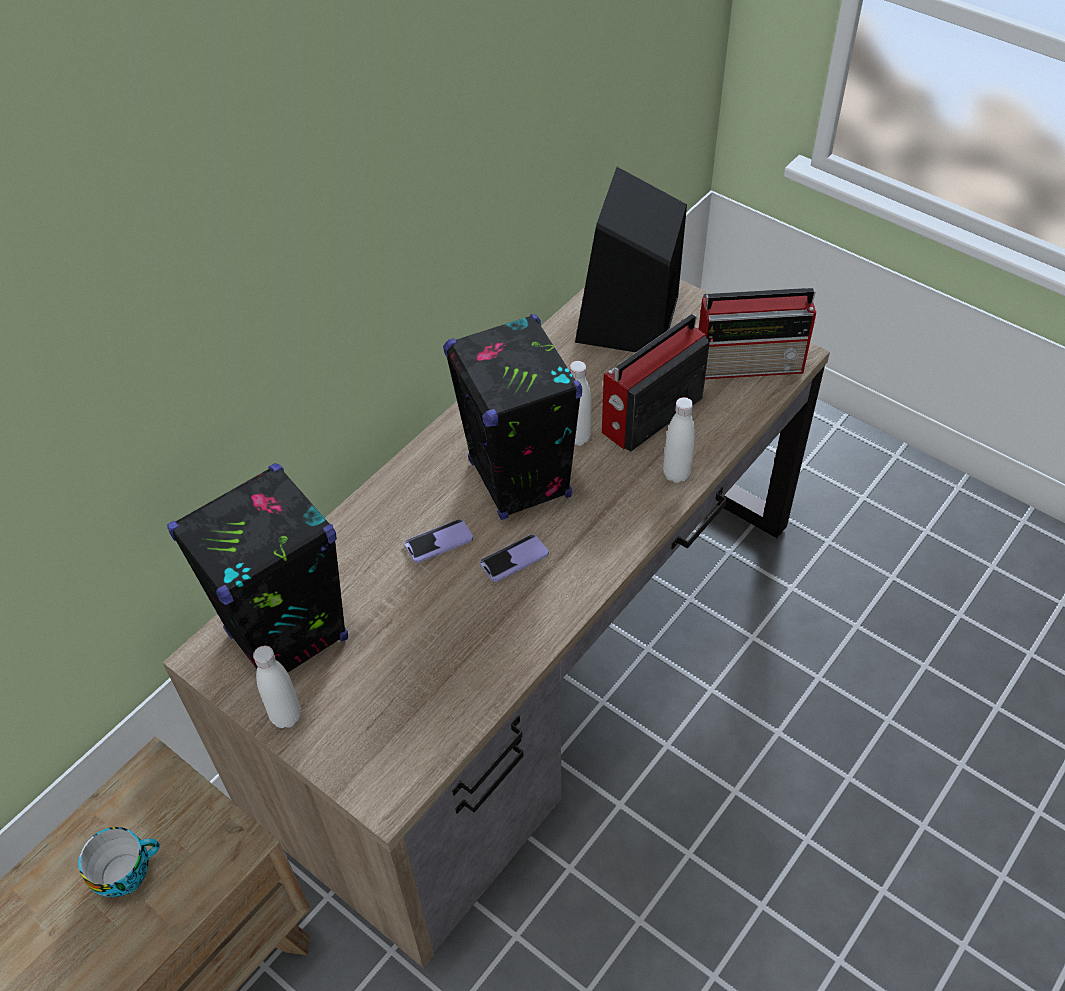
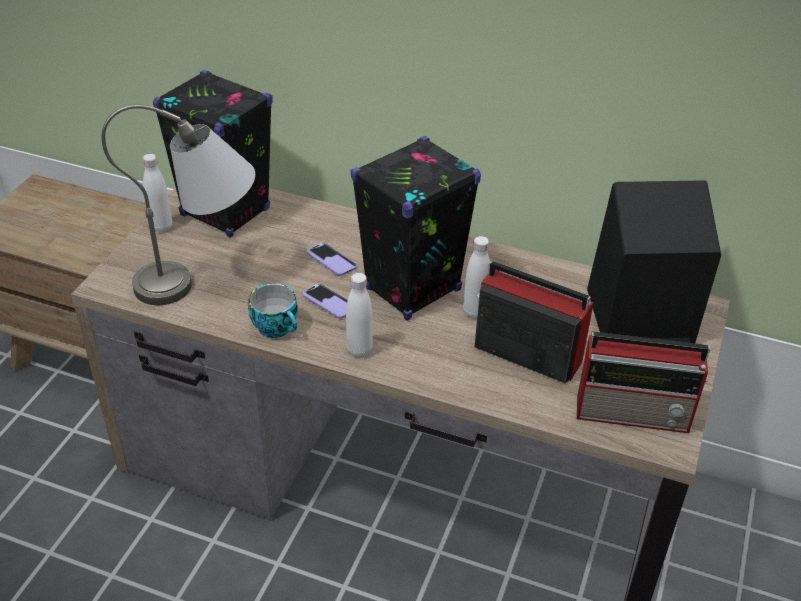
camera: 70 degrees right, 10 degrees down
(126, 872) = (75, 225): cup -> cup (277, 327)
(424, 682) = (202, 281): none -> grey table lamp
(676, 474) = (463, 382): white bottle -> white bottle (359, 350)
(751, 364) = (635, 413): radio -> radio turned 60 degrees counterclockwise

